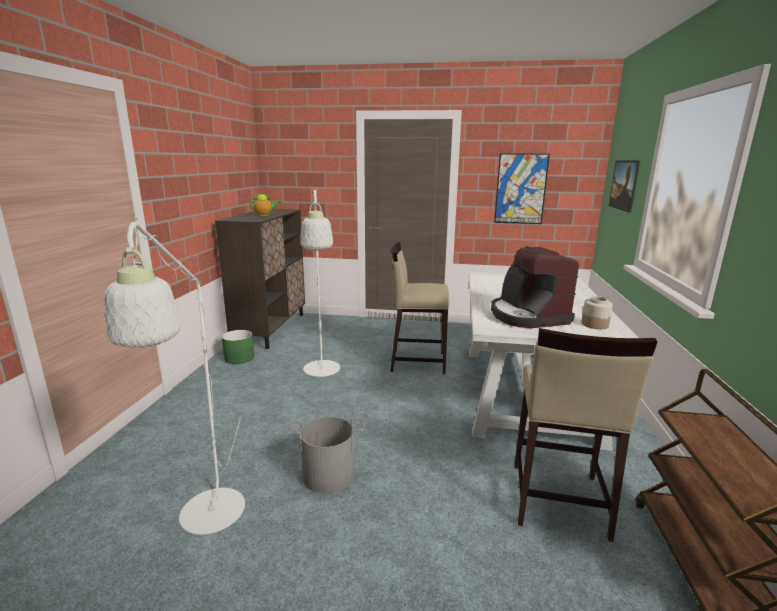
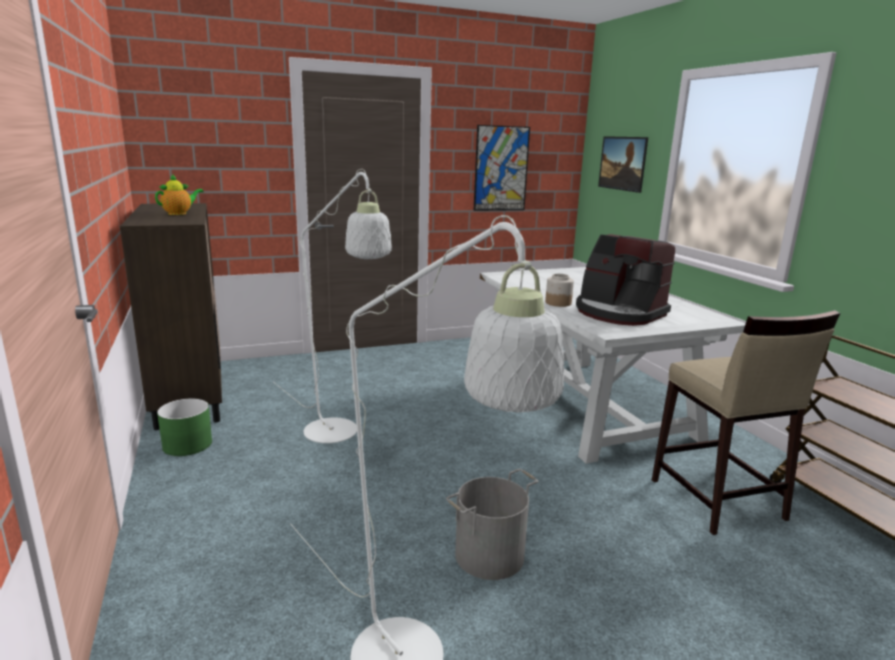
camera: 30 degrees left, 0 degrees up
(417, 361) = (440, 395): beige stool -> none
(594, 324) = (684, 312): jar -> jar (557, 303)

